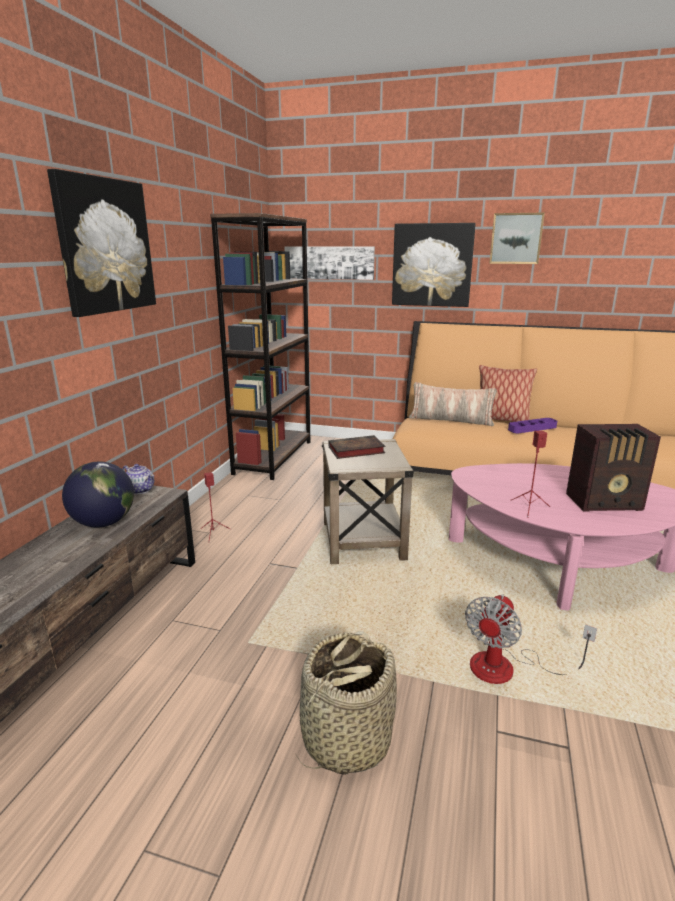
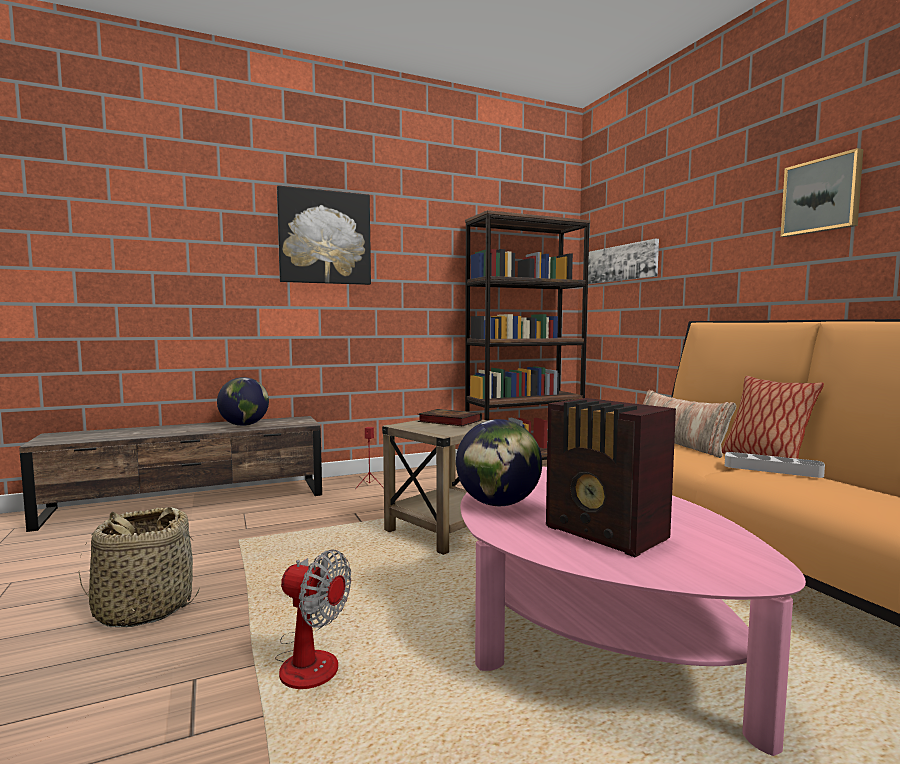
camera: 50 degrees right, 15 degrees down
(140, 490) = (302, 419): teapot -> none
(432, 265) = (716, 250): picture -> none
(507, 668) = (309, 658): fan -> fan turned 150 degrees counterclockwise
(529, 508) = (498, 504): red speaker -> globe
(532, 428) = (772, 469): purple tray -> grey tray

